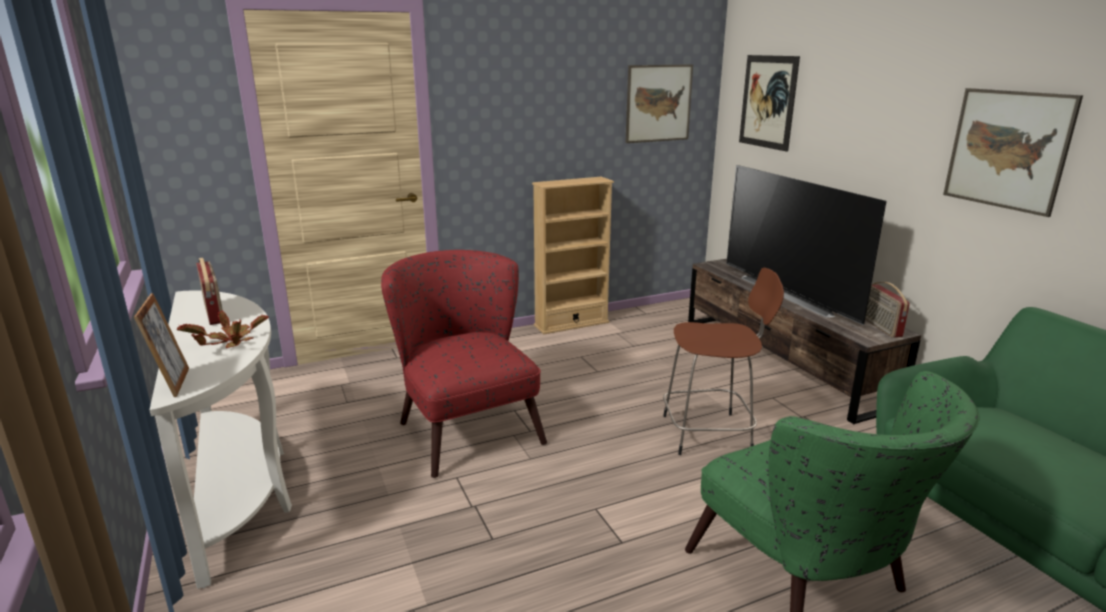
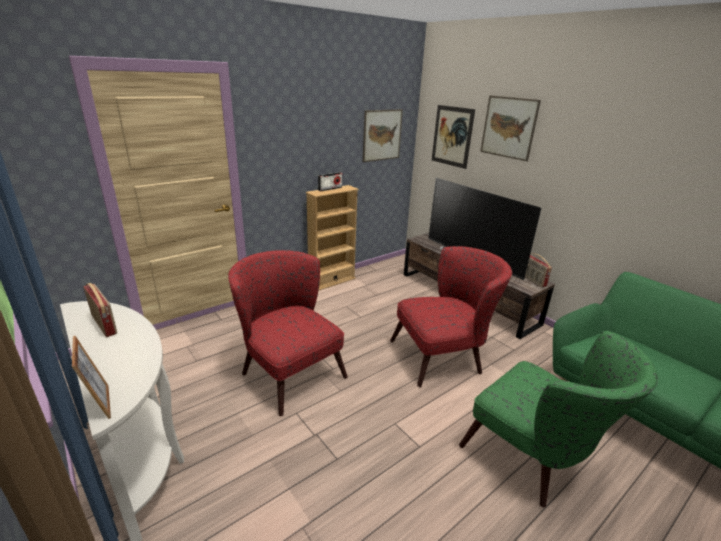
camera: 15 degrees left, 5 degrees up
(229, 342) = (131, 354): potted plant -> none
(569, 180) = (330, 189): none -> radio
(710, 433) = (444, 356): brown stool -> red armchair
(1007, 149) = (612, 179): picture -> picture (508, 127)

